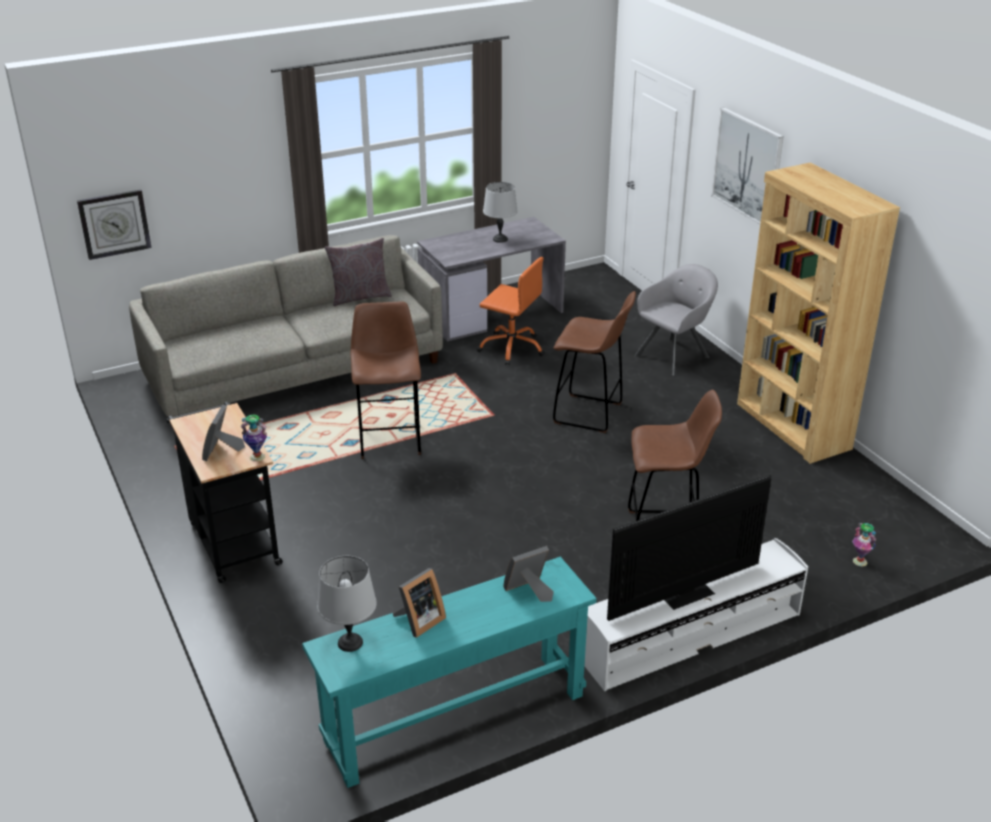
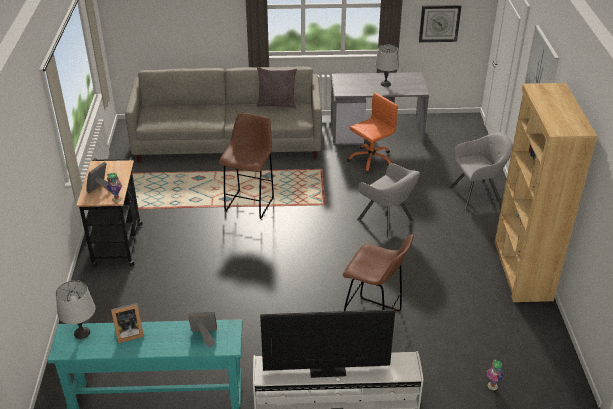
camera: 25 degrees right, 5 degrees up
(114, 224) = (132, 28): wall clock -> wall clock (439, 23)
(512, 348) = (371, 160): orange office chair -> orange office chair turned 90 degrees counterclockwise
(590, 414) = (387, 221): brown stool -> grey armchair

